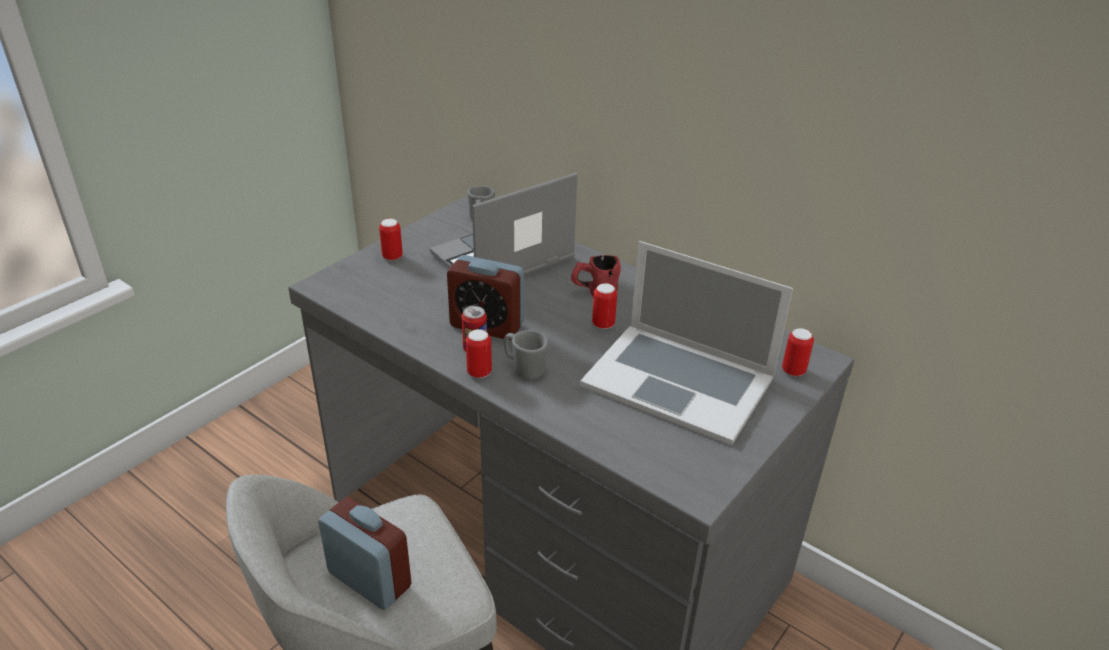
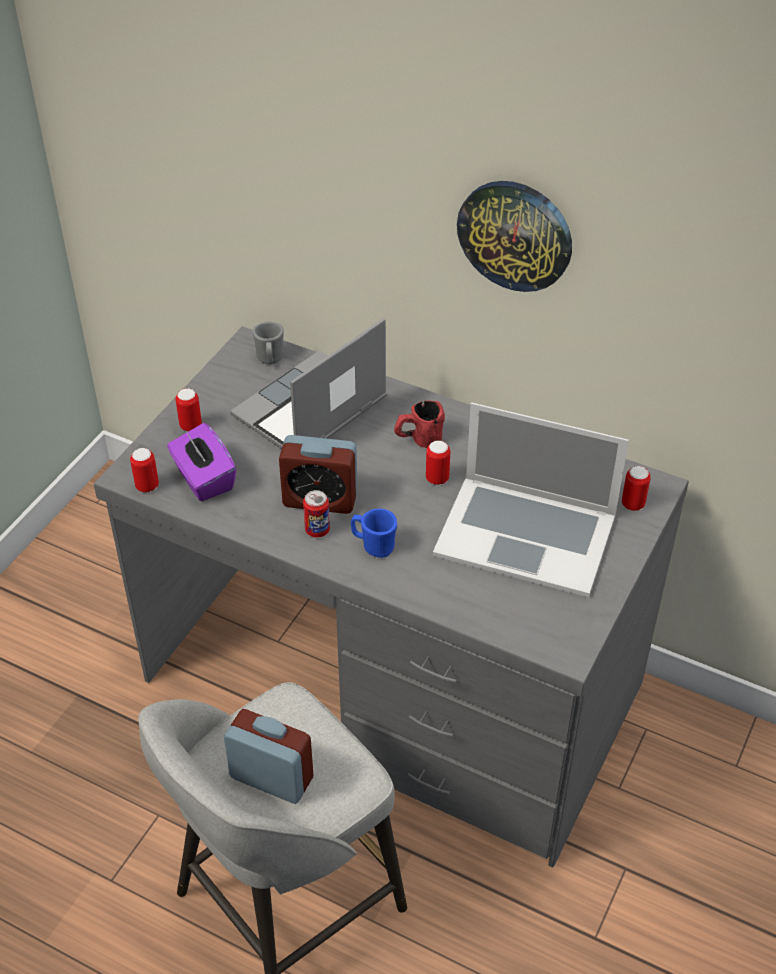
camera: 10 degrees left, 10 degrees up
(386, 296) = (203, 479): none -> purple tissue box
(479, 372) = (330, 557): can -> can (147, 486)
(525, 369) = (374, 545): grey mug -> blue mug
(704, 89) = (515, 235): none -> wall clock

